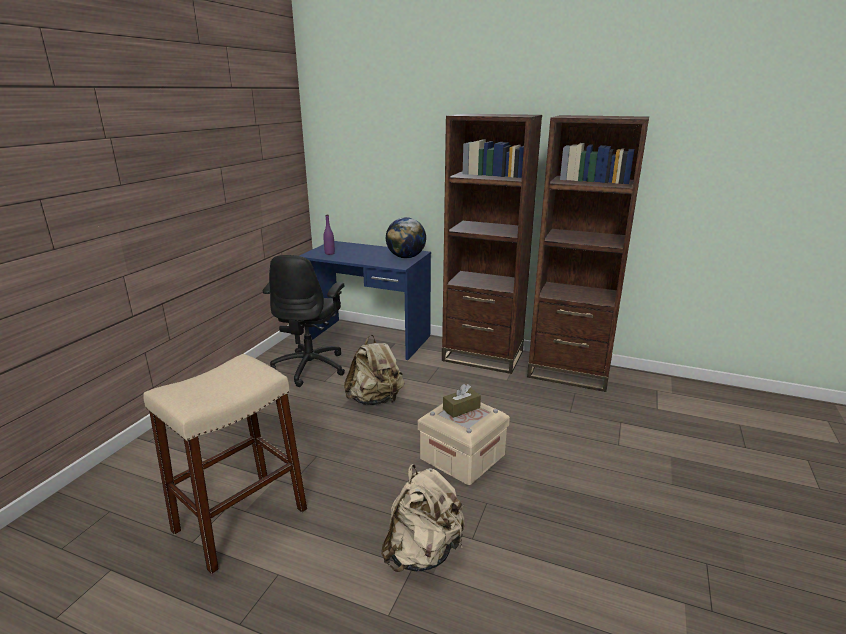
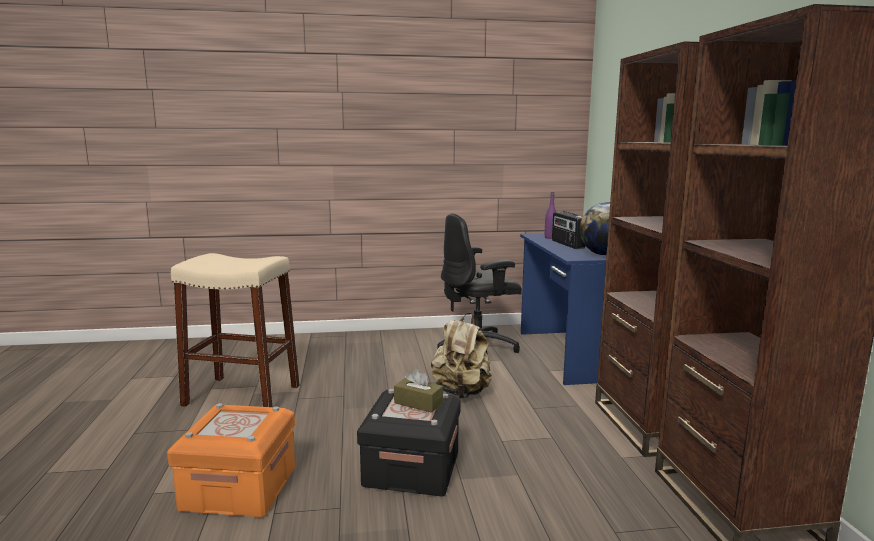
camera: 60 degrees right, 10 degrees down
(359, 256) = (567, 244): none -> radio
(423, 552) = (239, 488): beige backpack -> orange storage box
(462, 457) = (412, 469): beige storage box -> black storage box

